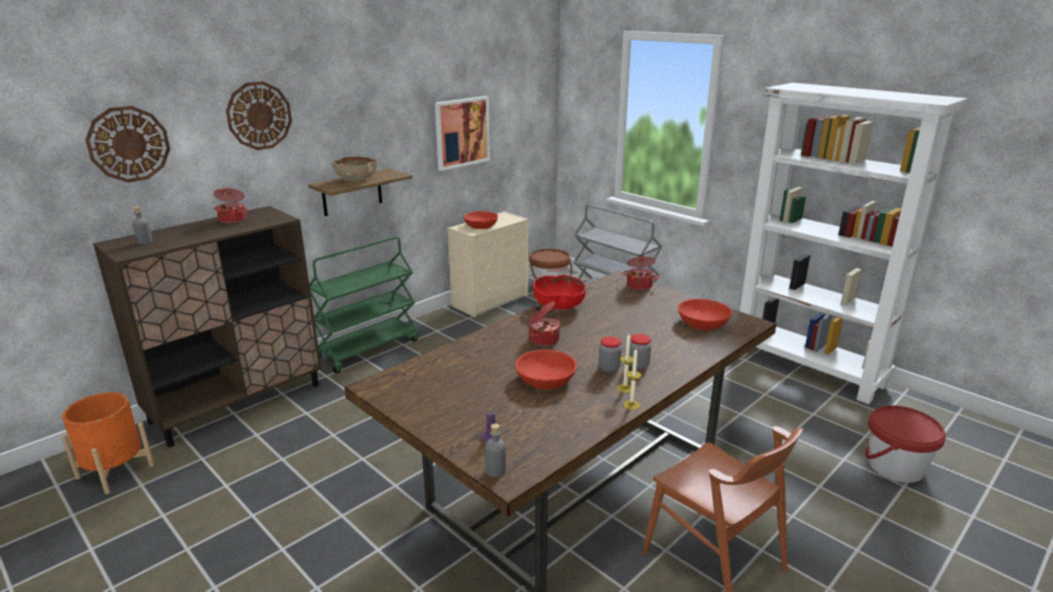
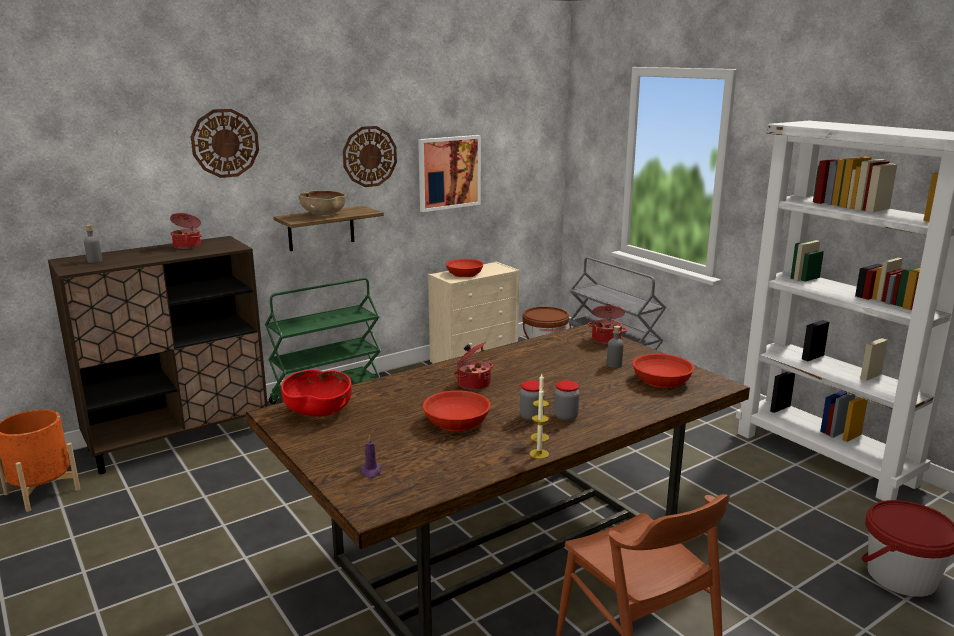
camera: 10 degrees right, 5 degrees down
(128, 144) = (90, 164): wall clock -> wall clock (369, 156)
(496, 471) = (361, 502): grey bottle -> grey bottle (614, 364)
(559, 306) = (506, 353): red bowl -> red bowl (318, 411)

